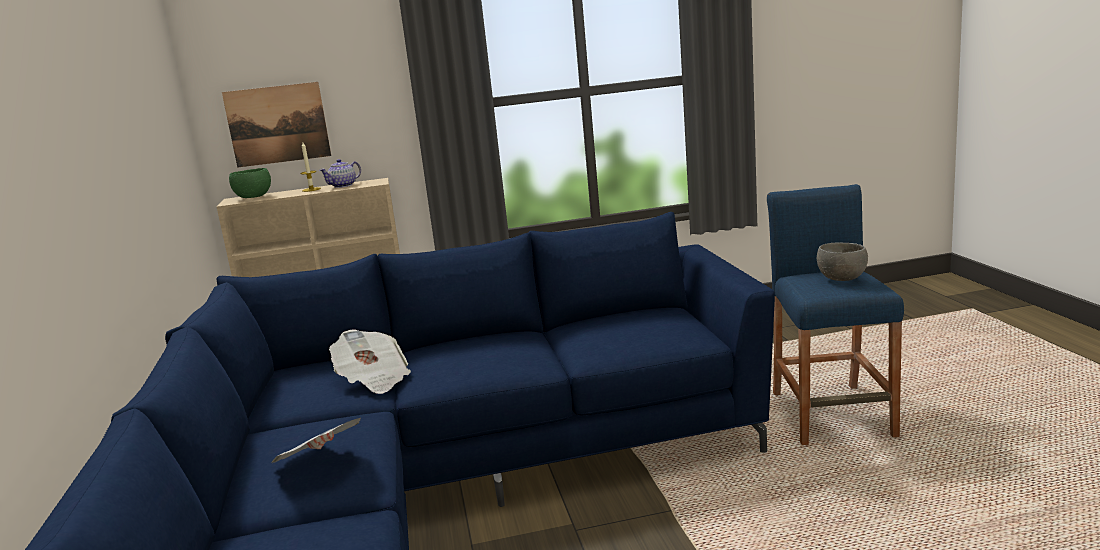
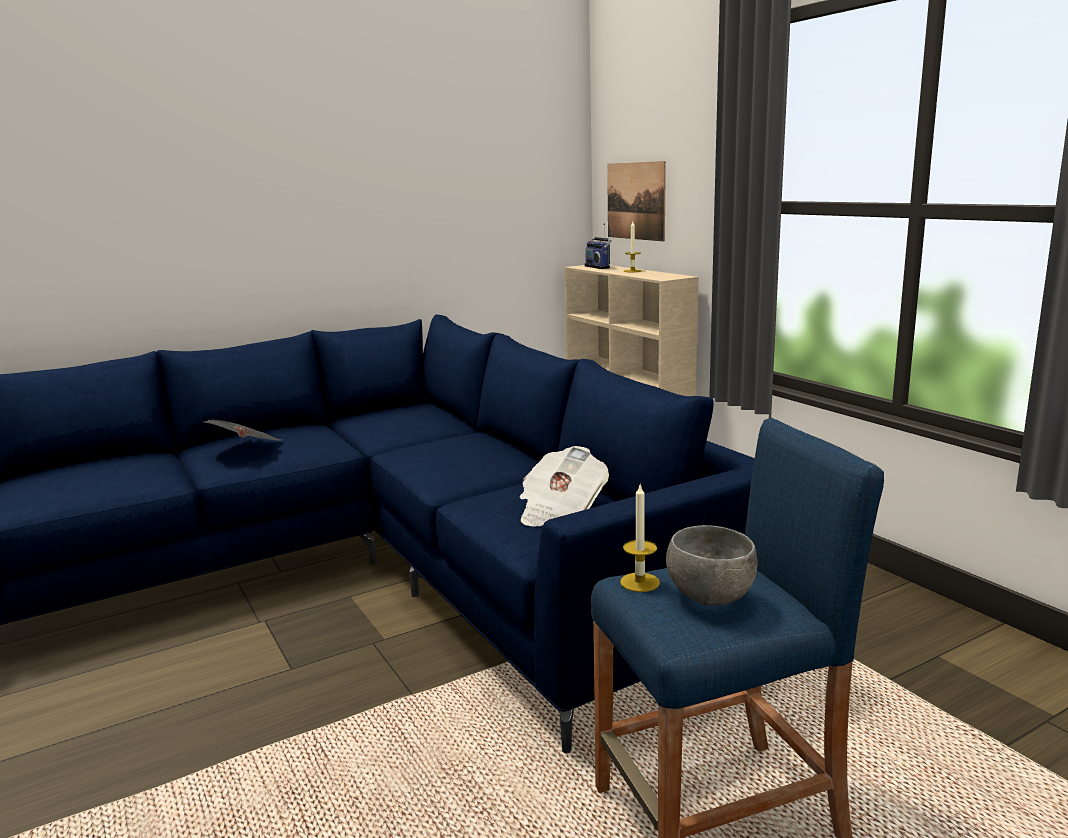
camera: 70 degrees right, 0 degrees up
(254, 197) = (598, 267): green bowl -> radio
(343, 186) = (651, 274): teapot -> none
(373, 380) = (410, 434): newspaper -> newspaper (560, 511)
(819, 291) = (640, 582): none -> candle

